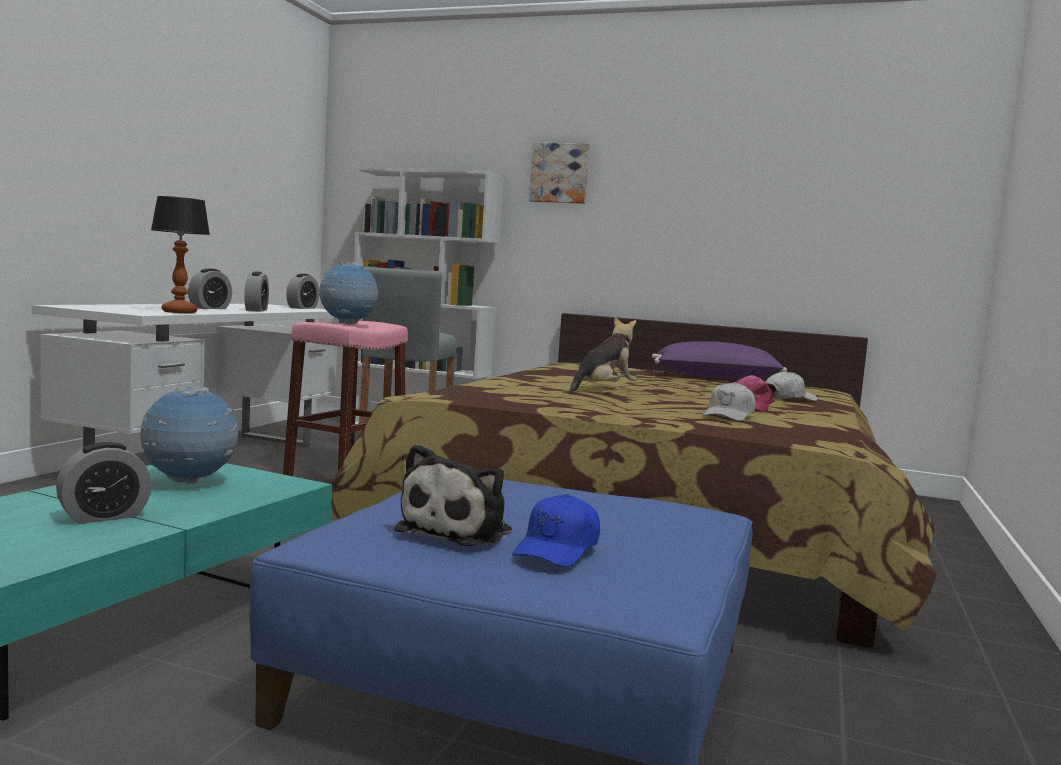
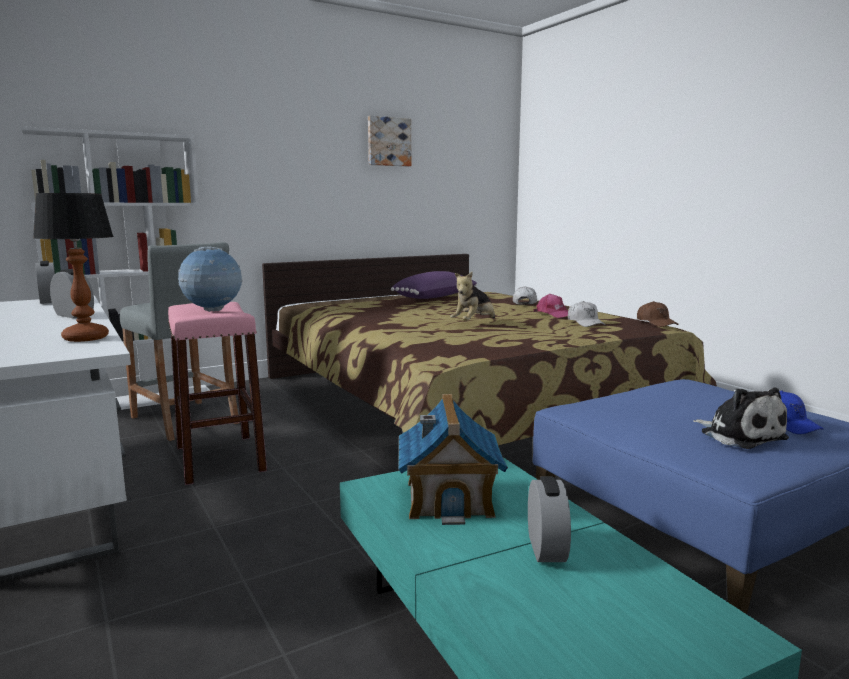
camera: 50 degrees left, 5 degrees up
(189, 483) = (449, 498): globe -> toy house
(210, 308) = (28, 324): alarm clock -> none
(560, 173) = (240, 137): picture -> picture (388, 141)
(603, 390) = (474, 323): plush toy -> plush toy turned 135 degrees counterclockwise
(838, 438) = (656, 323): none -> brown cap

